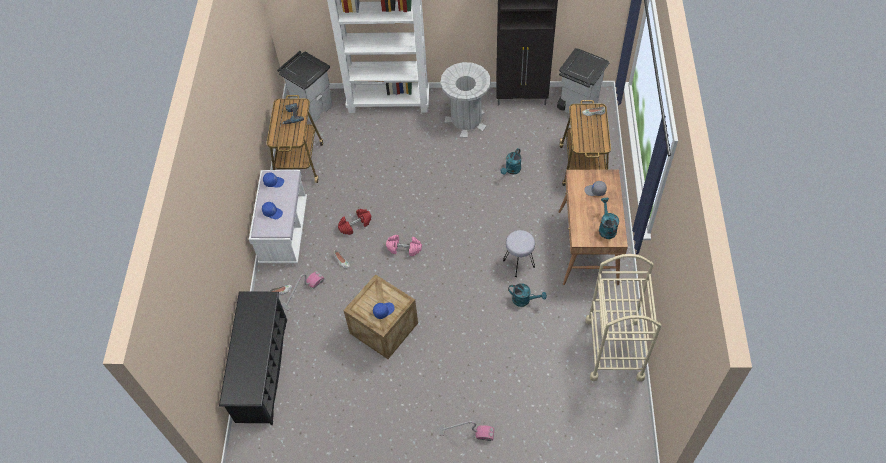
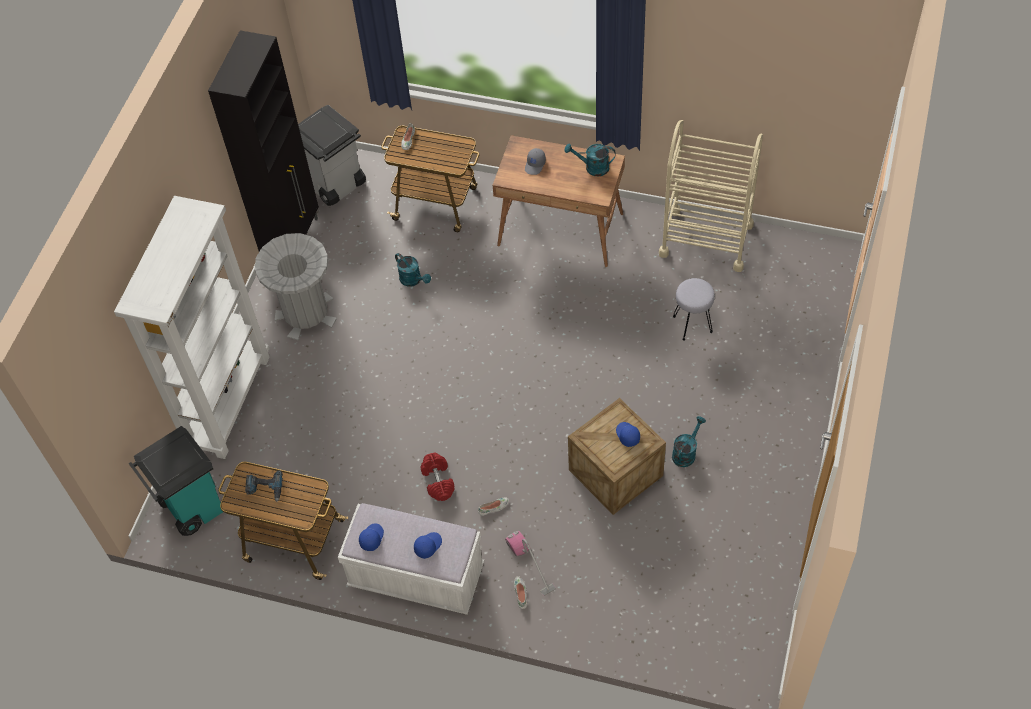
camera: 75 degrees left, 0 degrees up
(261, 370) = (642, 633): black shoe rack -> none
(312, 107) = (191, 507): grey trash can -> turquoise trash can
(404, 248) = (498, 427): pink dumbbell -> none
(466, 432) = (782, 408): vacuum cleaner -> none
(518, 263) = (561, 305): grey stool -> grey stool (692, 324)
(524, 300) = (617, 311): turquoise watering can -> turquoise watering can (686, 452)

